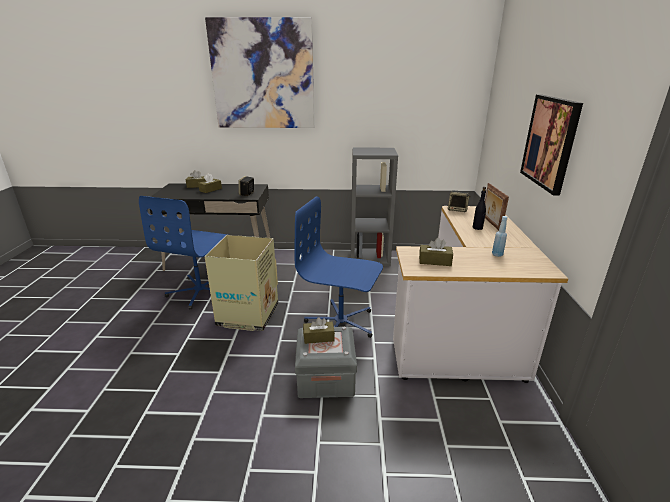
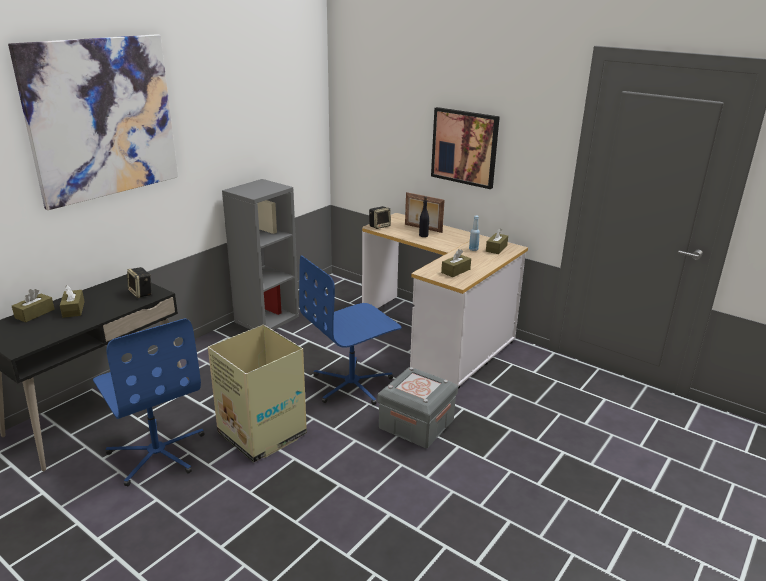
camera: 55 degrees left, 0 degrees up
(318, 337) = (409, 386): brown tissue box -> brown tissue box (496, 248)

